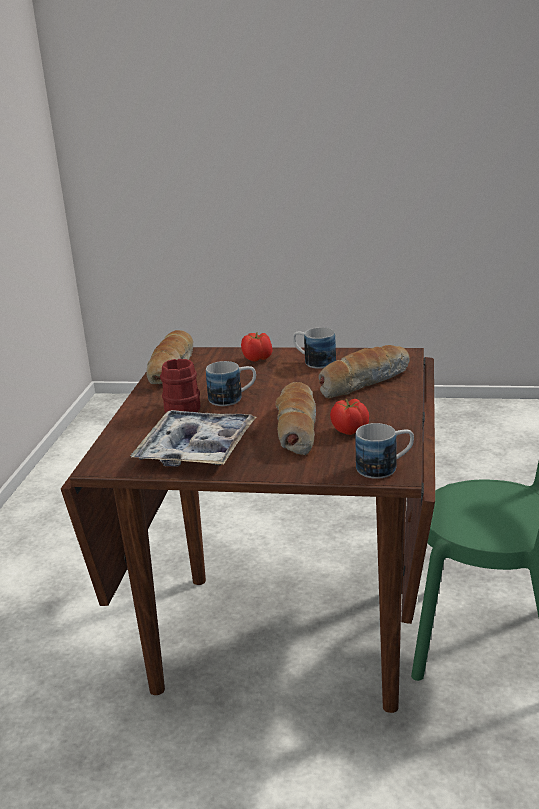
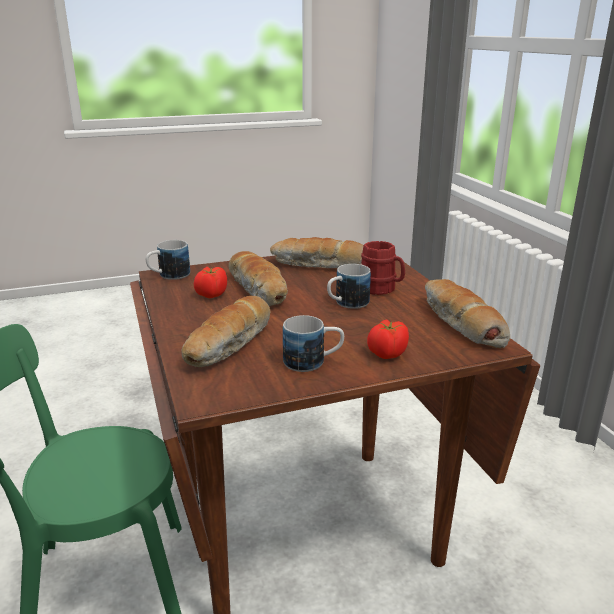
camera: 150 degrees right, 0 degrees up
(196, 449) = (319, 265): tray -> bread

